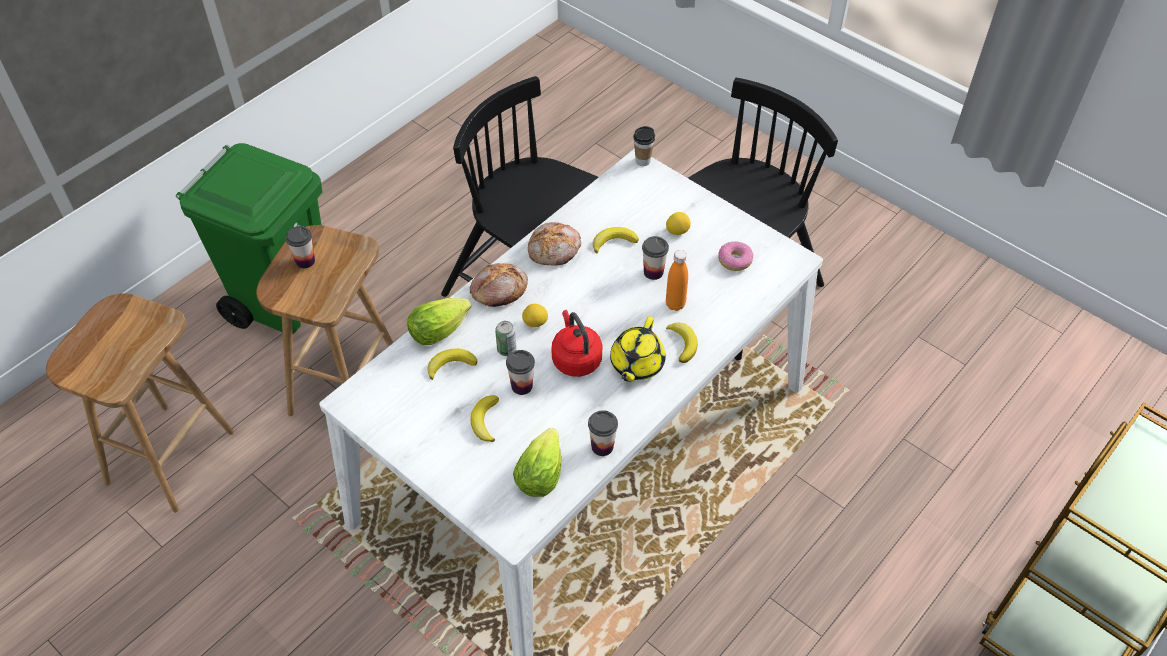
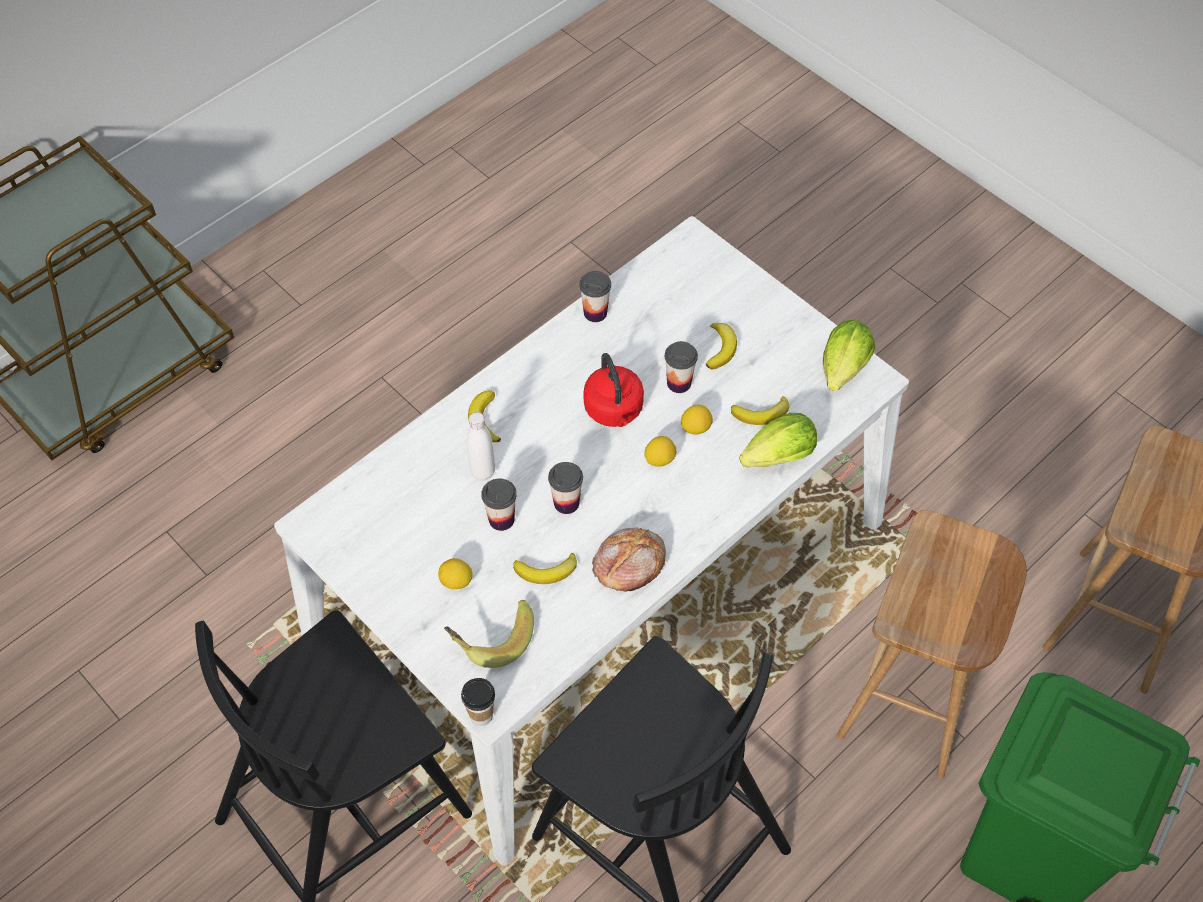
camera: 175 degrees left, 5 degrees up
(305, 261) = (970, 608): cup -> cup (566, 503)
(498, 290) = (705, 508): bread -> none
(506, 349) = (695, 428): can -> lemon
(541, 472) = (661, 293): lettuce -> lettuce (842, 372)
(636, 364) = (544, 399): yellow teapot -> none
(645, 200) = (491, 638): none -> banana
(675, 304) = (483, 471): orange bottle -> white bottle
(735, 260) = (391, 528): donut -> none

